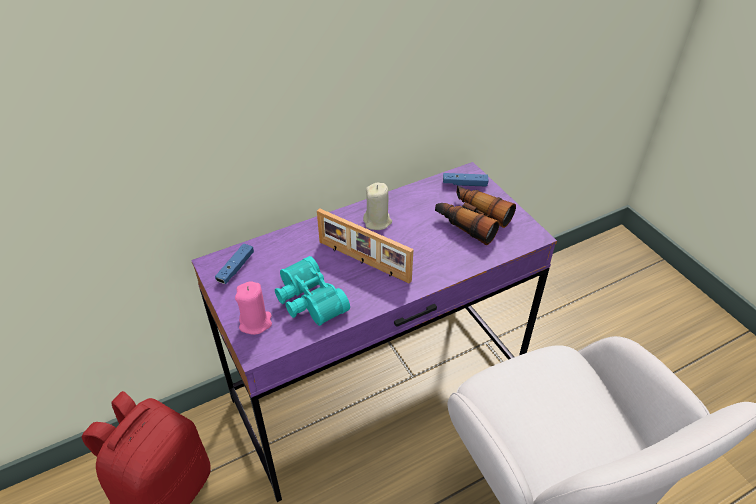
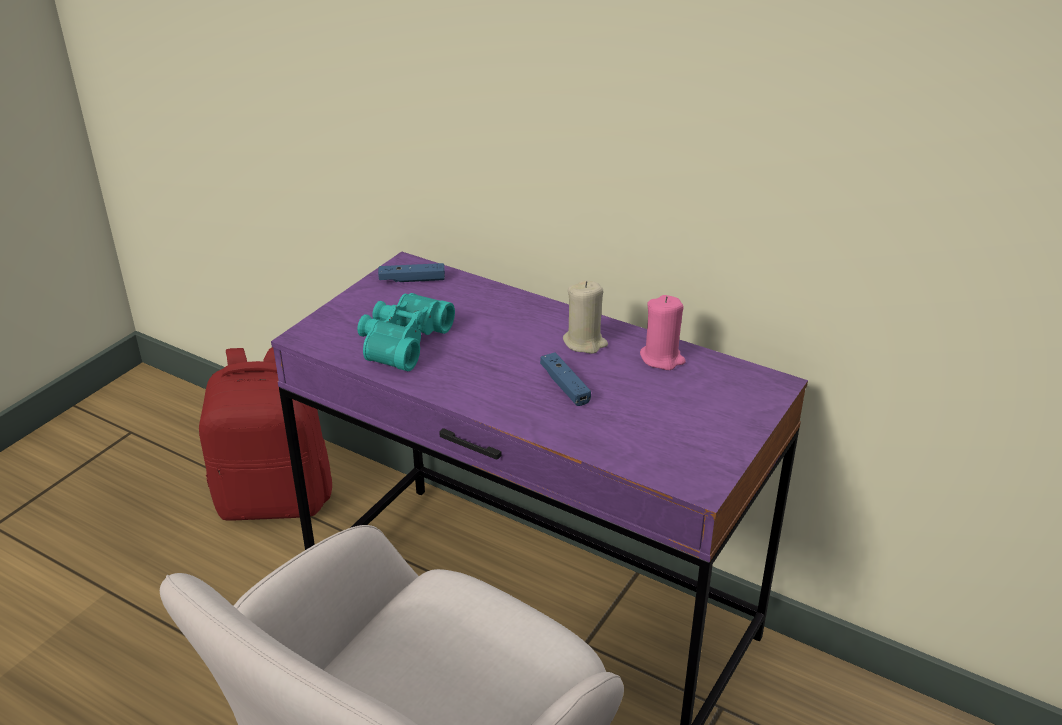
camera: 60 degrees right, 10 degrees down
(255, 323) = (342, 321): pink candle -> pink candle (662, 358)
(363, 262) = (500, 356): picture frame -> none
(464, 184) = (745, 387): blue game controller -> blue game controller (565, 386)
(471, 220) = (671, 417): binoculars -> none

